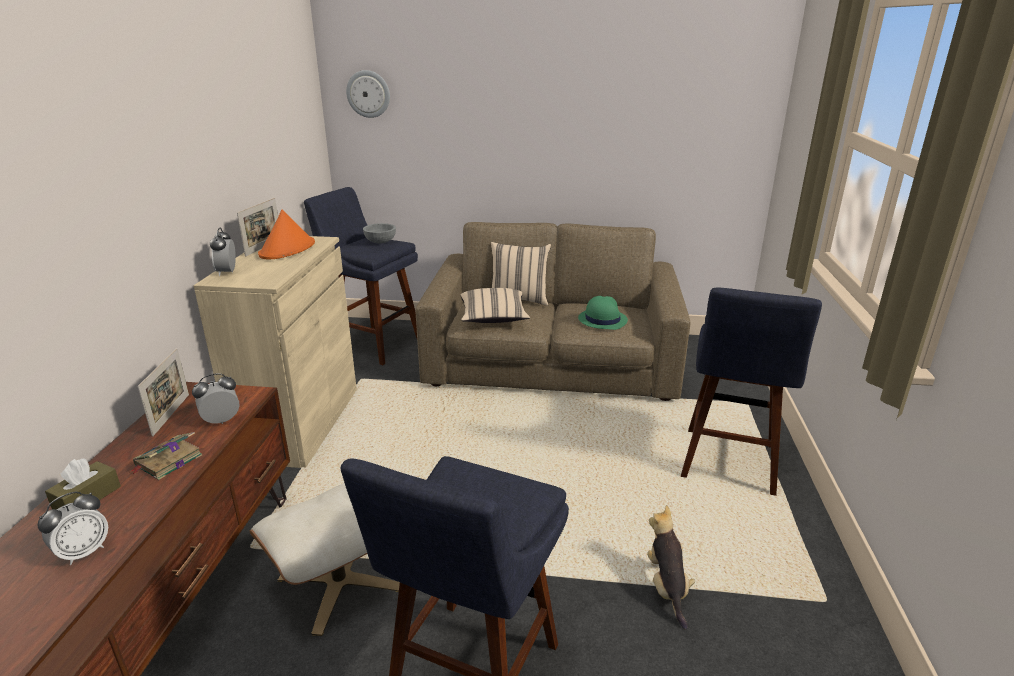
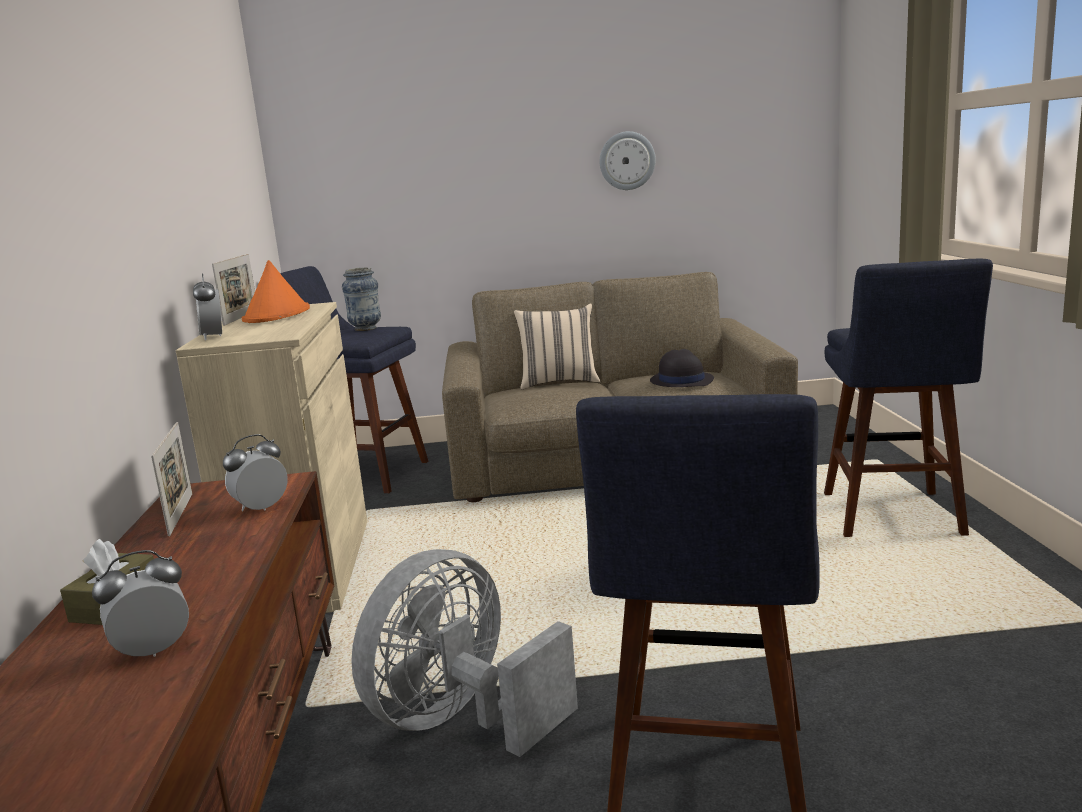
camera: 10 degrees left, 10 degrees down
(83, 552) = (153, 651): alarm clock -> alarm clock turned 150 degrees counterclockwise
(167, 461) = (212, 553): book -> none
(340, 583) = (461, 720): beige ottoman -> grey fan
(368, 94) = (327, 145): wall clock -> wall clock (627, 161)
(380, 242) = (365, 328): grey bowl -> vase
(493, 318) = (542, 398): beige pillow -> none
(602, 319) = (681, 380): green hat -> black hat
(667, 587) = (898, 642): plush toy -> none

